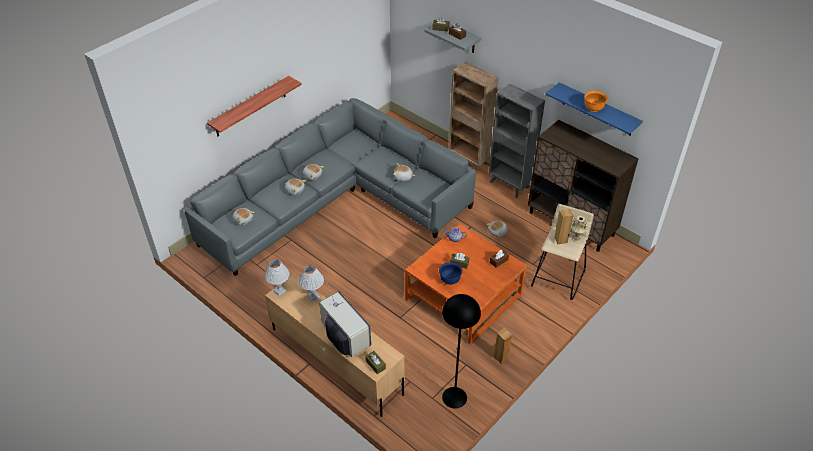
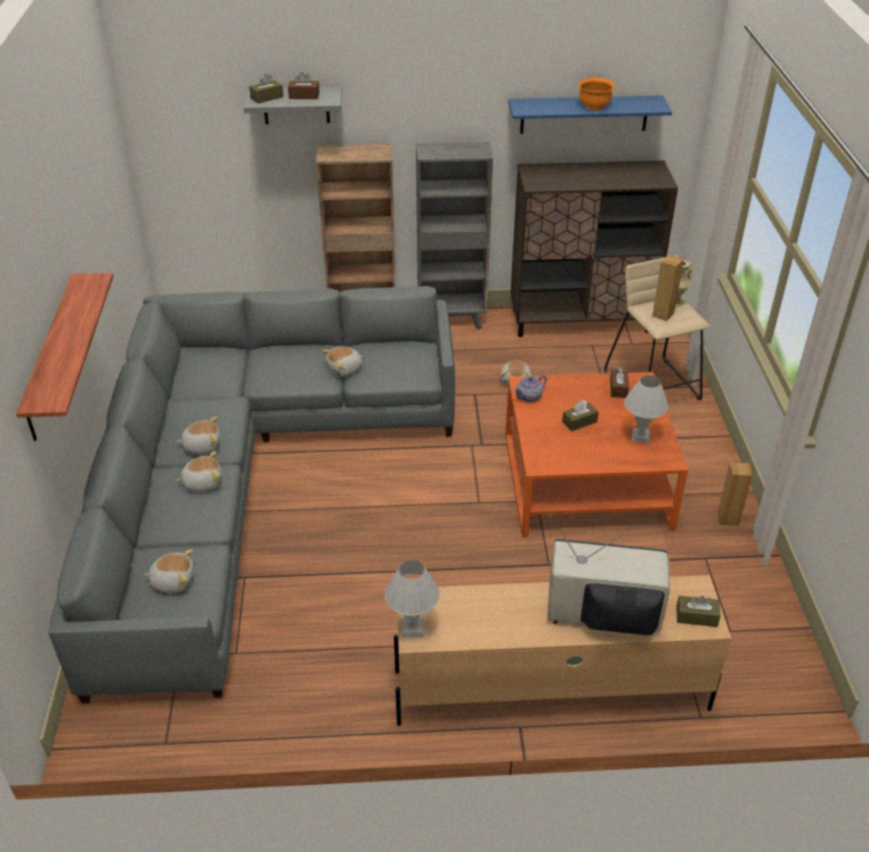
camera: 45 degrees left, 5 degrees down
(313, 296) = (474, 596): white table lamp -> white table lamp (640, 436)
(450, 280) = (599, 449): blue bowl -> none
(455, 397) = (751, 607): black floor lamp -> none

